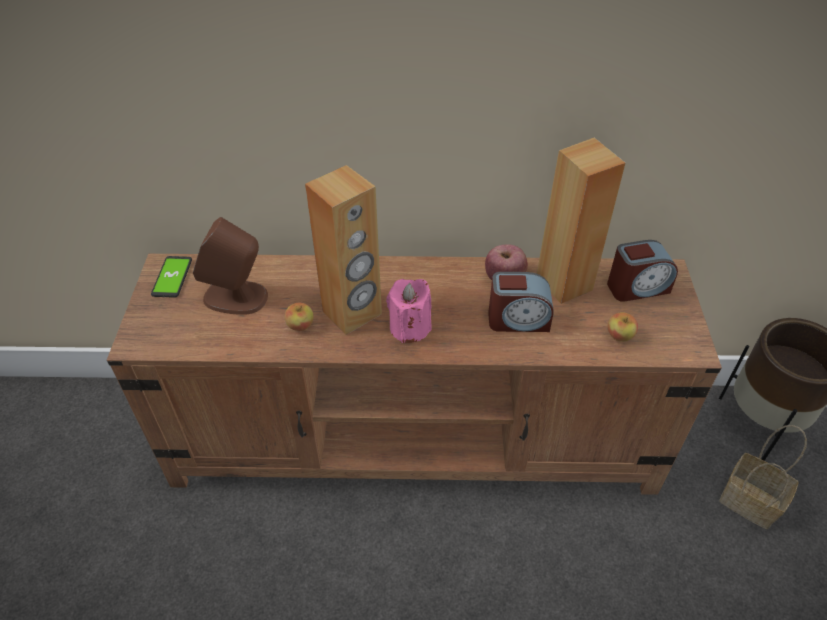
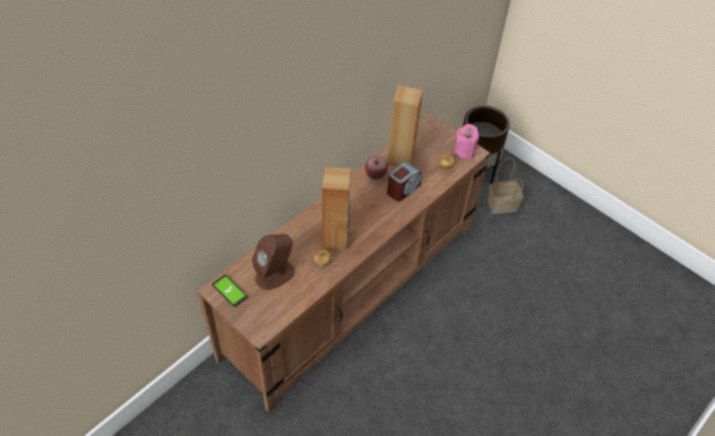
camera: 50 degrees left, 5 degrees up
(410, 327) = (366, 226): pink candle -> pink candle (464, 151)
(637, 287) = (428, 139): alarm clock -> none

